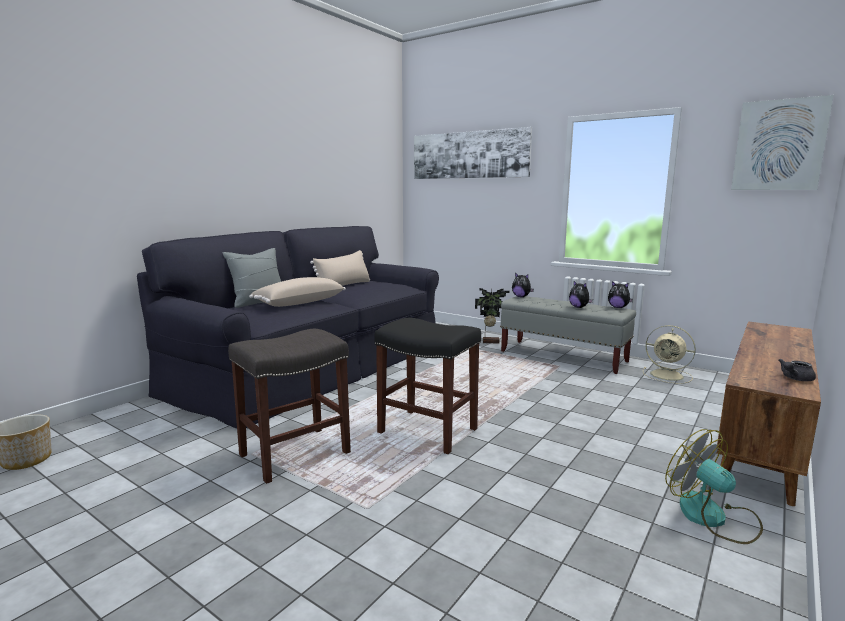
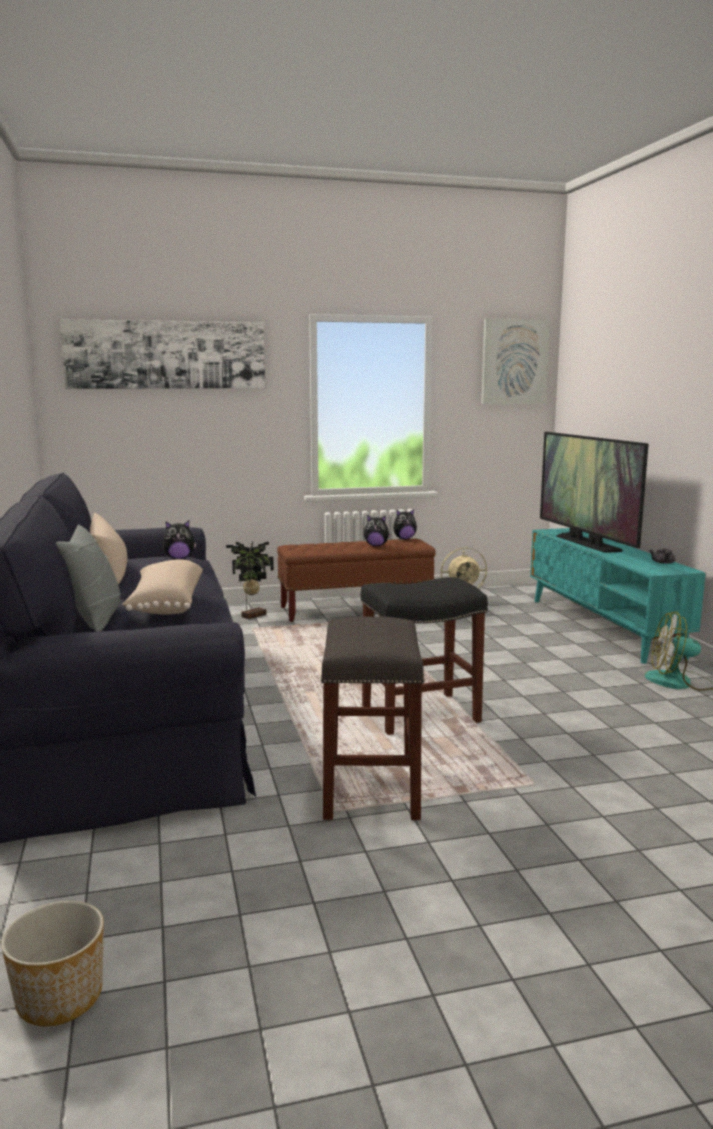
camera: 50 degrees left, 0 degrees up
(521, 297) = (292, 546): plush toy -> plush toy (179, 558)
(563, 356) = (356, 609): grey bench -> brown bench
(762, 439) = (604, 627): brown tv stand -> turquoise tv stand
(764, 342) = (586, 543): none -> television

